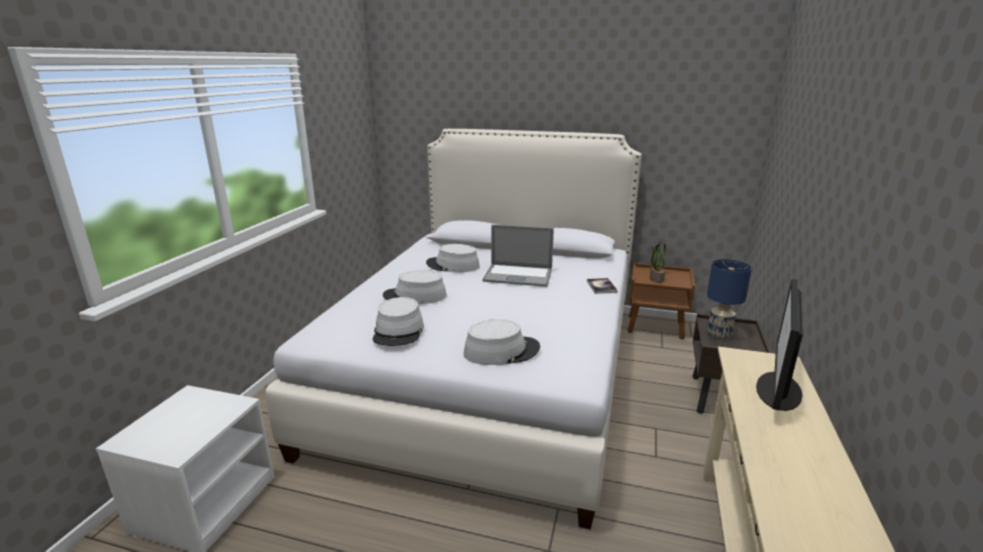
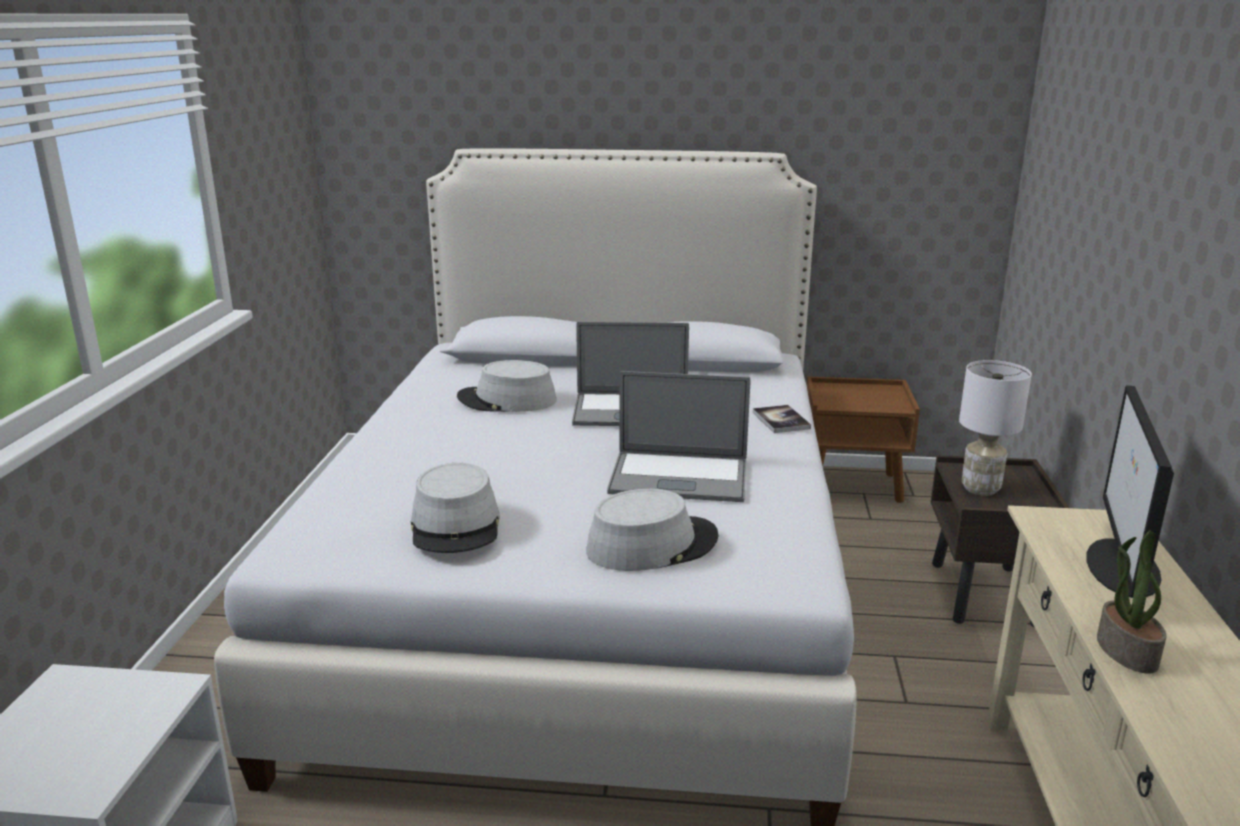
camera: 10 degrees left, 0 degrees up
(415, 296) = (460, 460): grey hat -> none
(531, 314) = (678, 477): none -> laptop
(656, 278) = (851, 401): potted plant -> potted plant (1125, 651)
(718, 335) = (980, 489): blue table lamp -> white table lamp

